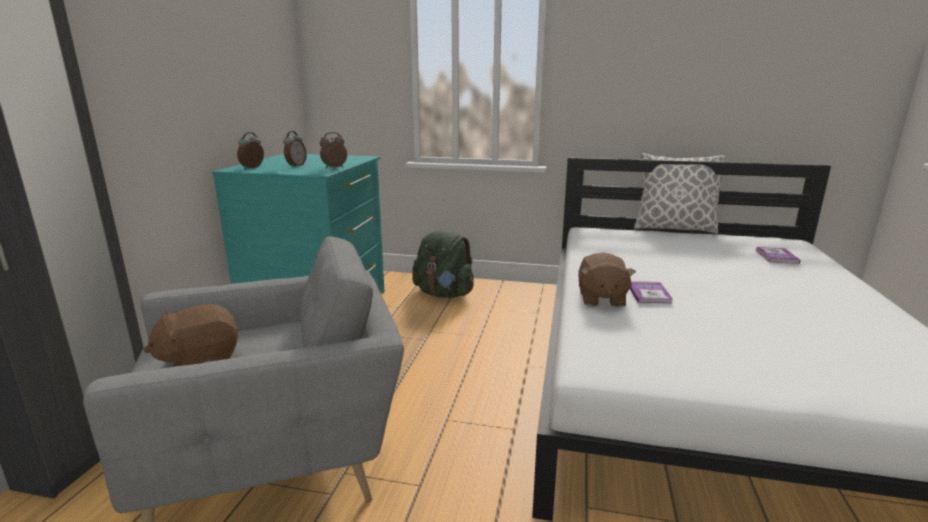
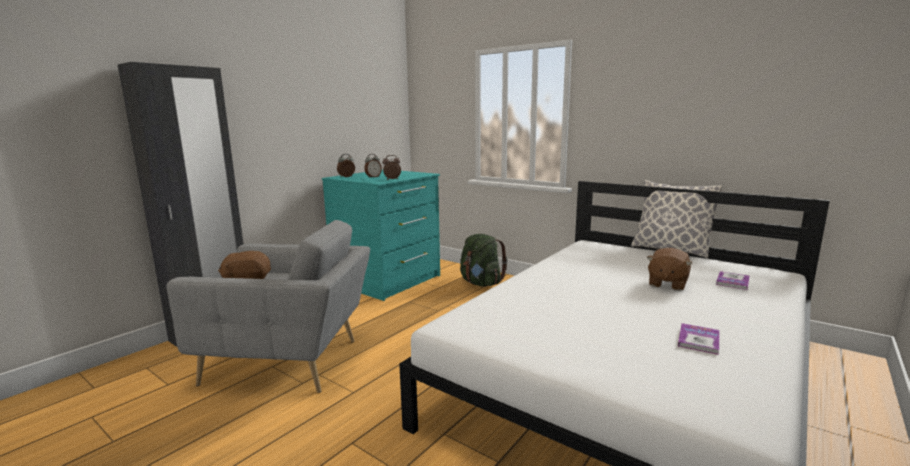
camera: 25 degrees right, 5 degrees down
(601, 299) = (520, 289): brown plush toy -> brown plush toy (667, 283)
(649, 294) = (563, 291): book -> book (698, 340)

